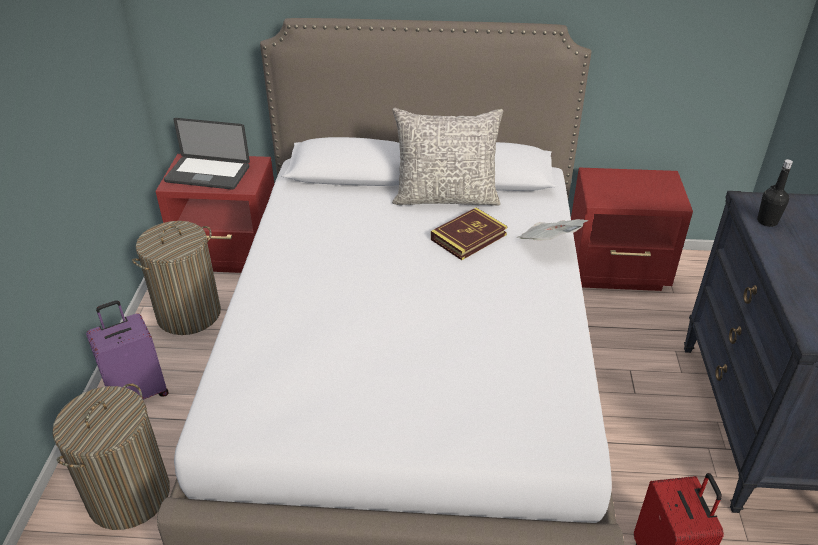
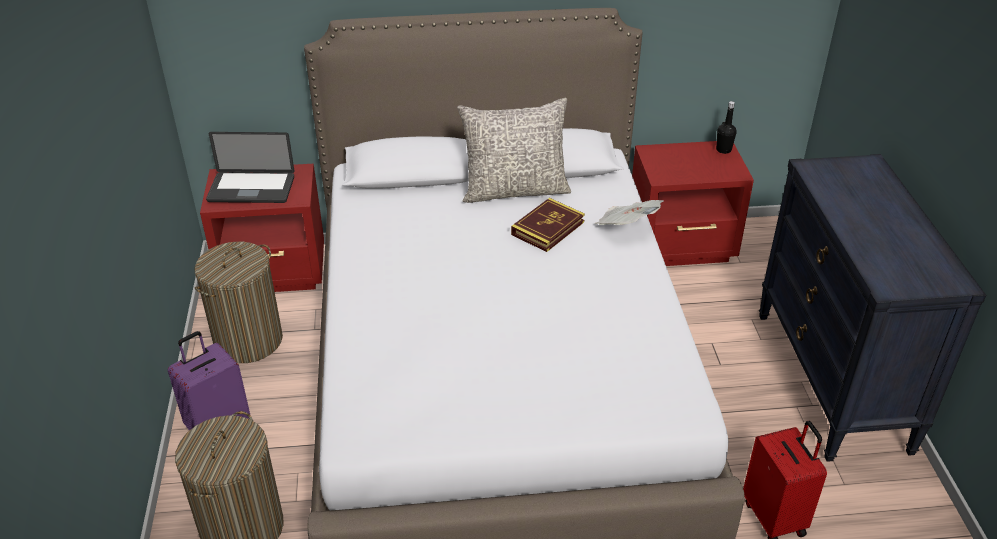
camera: 10 degrees left, 0 degrees up
(767, 221) = (829, 185): black bottle -> black bottle (723, 150)

